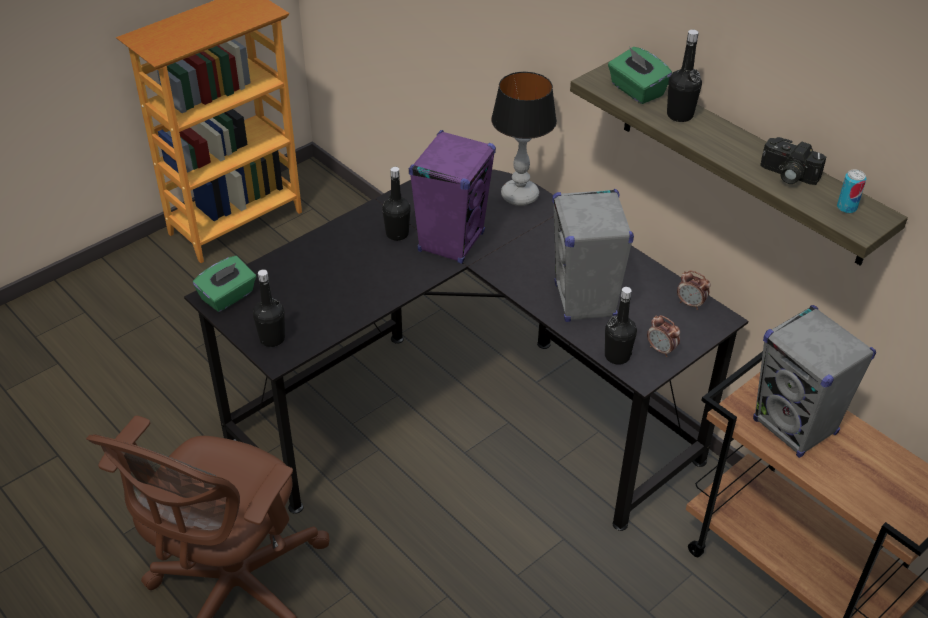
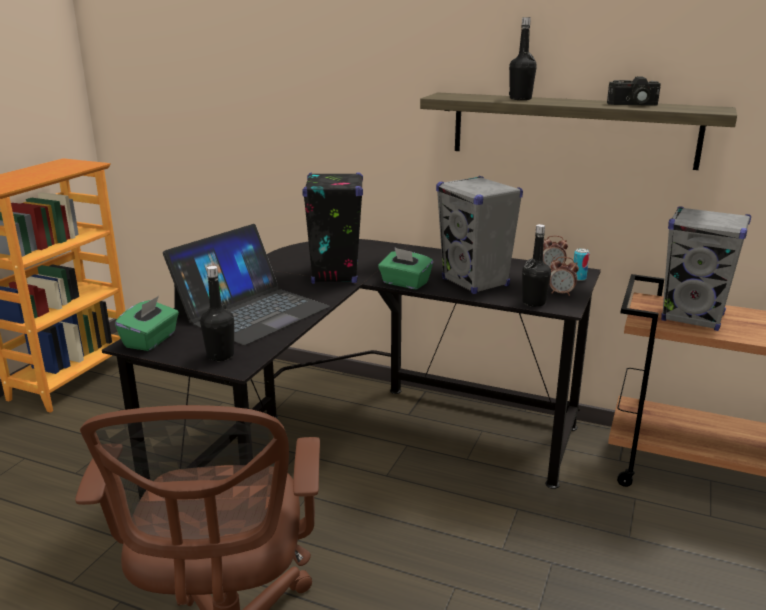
camera: 25 degrees left, 20 degrees down
(335, 280) = (251, 311): none -> laptop
(397, 234) = (284, 279): black bottle -> none
(451, 242) = (335, 275): purple speaker -> black speaker
(519, 196) = (364, 246): table lamp -> none
(636, 90) = (474, 96): green tissue box -> green tissue box (405, 283)
(846, 208) = (693, 108): can -> can (579, 278)

